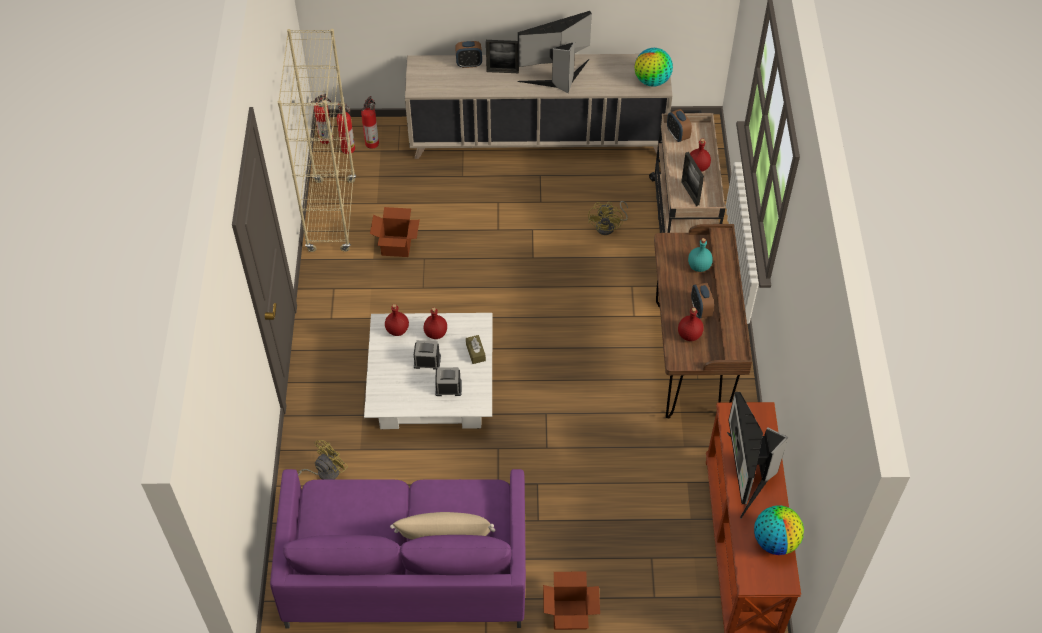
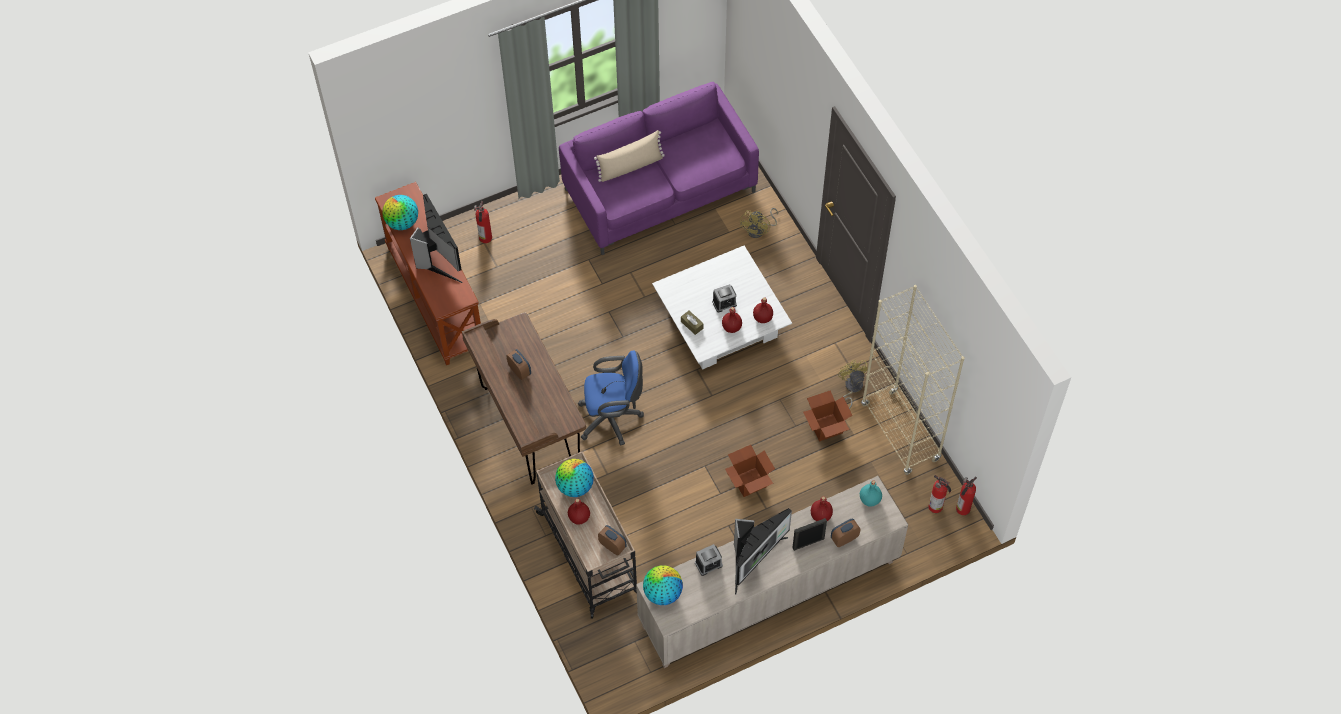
camera: 155 degrees right, 5 degrees up
(372, 142) = (918, 523): fire extinguisher -> fire extinguisher (485, 238)
(448, 388) = (696, 290): alarm clock -> alarm clock (708, 564)
(569, 615) = (536, 210): cardboard box -> cardboard box (749, 482)
(600, 334) = (613, 418): none -> blue office chair
(609, 226) = (654, 525): yellow fan -> yellow fan (851, 388)
(689, 335) = (520, 346): red bottle -> red bottle (821, 515)
(690, 193) = (575, 486): picture frame -> globe
(698, 266) = (537, 409): turquoise bottle -> turquoise bottle (870, 499)

